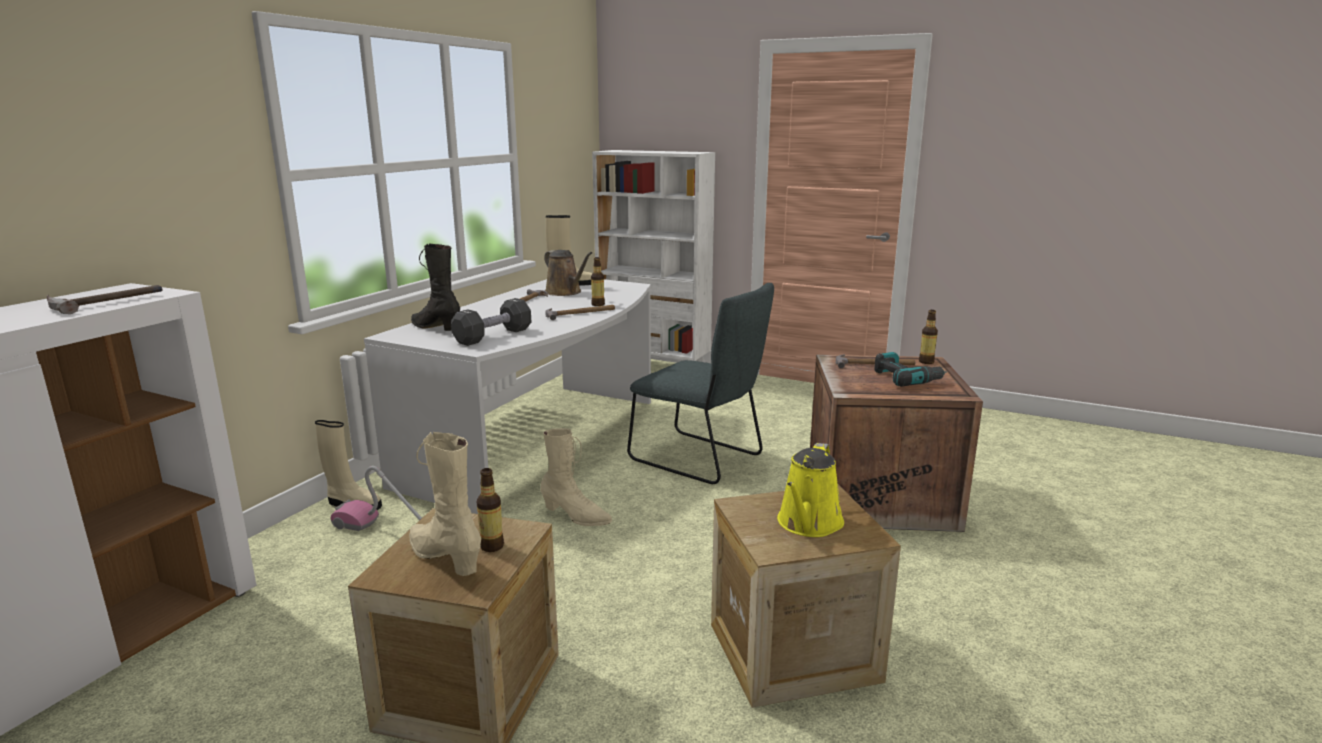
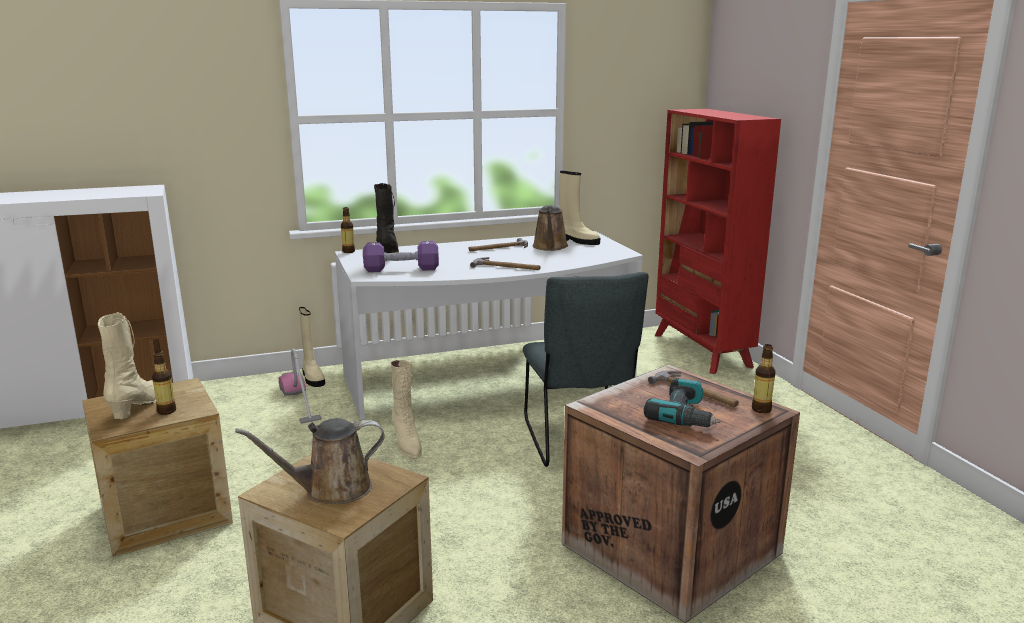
camera: 45 degrees right, 0 degrees up
(105, 302) = (114, 193): hammer -> none
(493, 336) = (401, 269): black dumbbell -> purple dumbbell
(598, 304) = (541, 263): bottle -> bottle (348, 251)
(654, 368) = (701, 351): white bookcase -> red bookcase
(808, 524) = (331, 490): yellow watering can -> brown watering can

